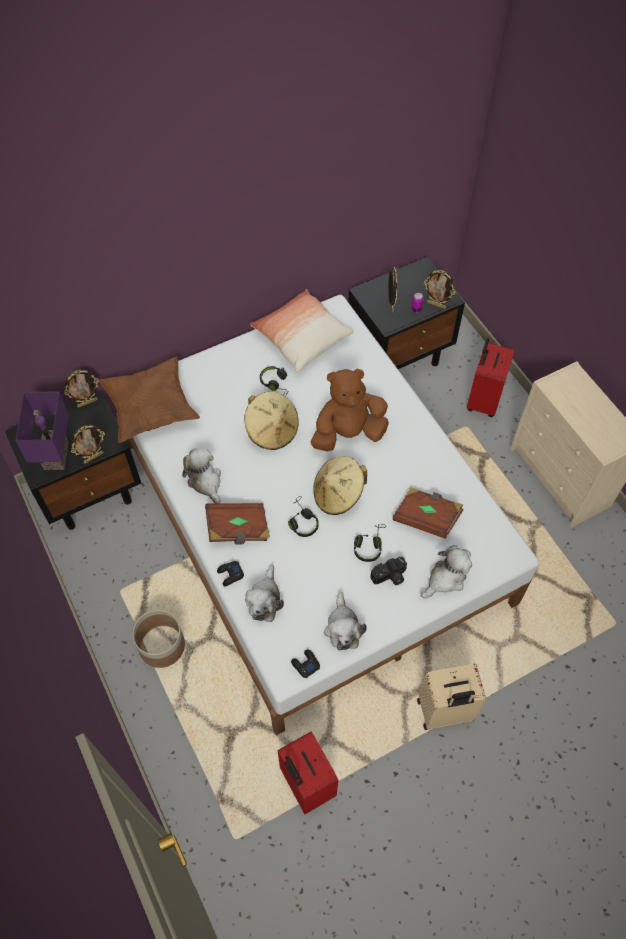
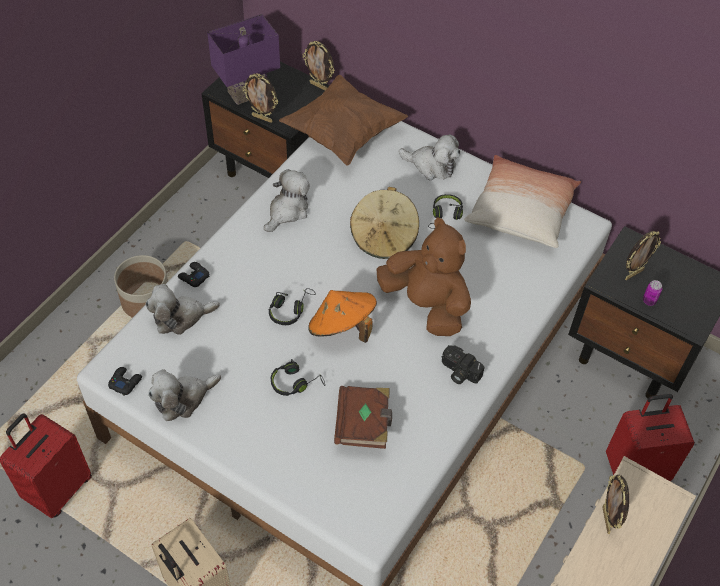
camera: 60 degrees right, 5 degrees down
(238, 529) = (248, 260): brown book -> none
(338, 494) = (342, 328): beige hat -> orange hat
(389, 577) = (267, 418): camera -> camera (458, 372)
(436, 305) = (673, 318): picture frame -> picture frame (607, 520)
(446, 578) = (296, 474): plush toy -> plush toy (431, 166)

